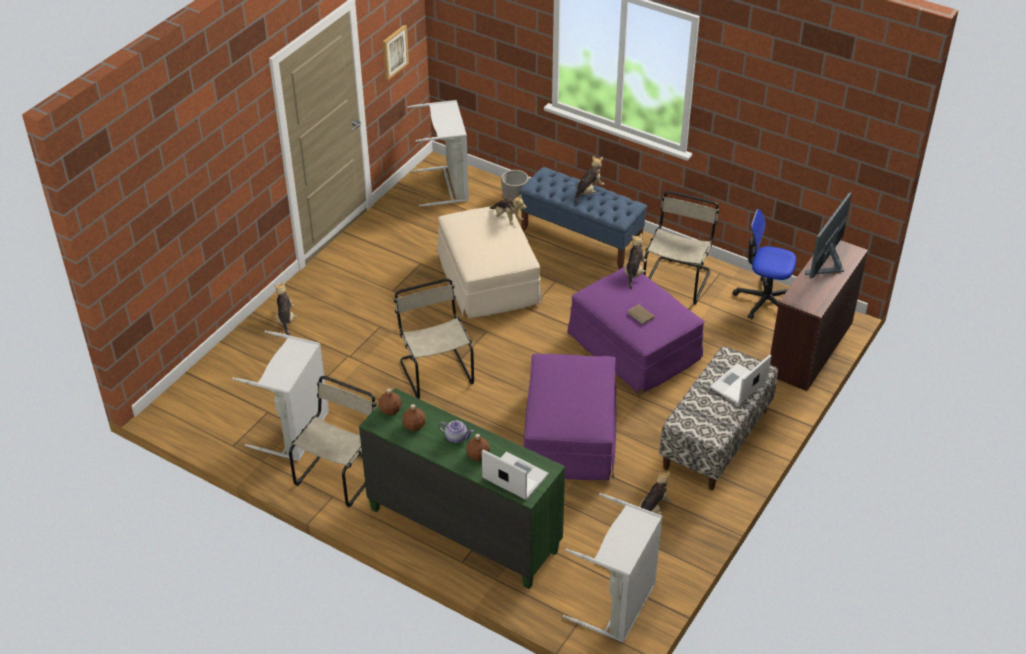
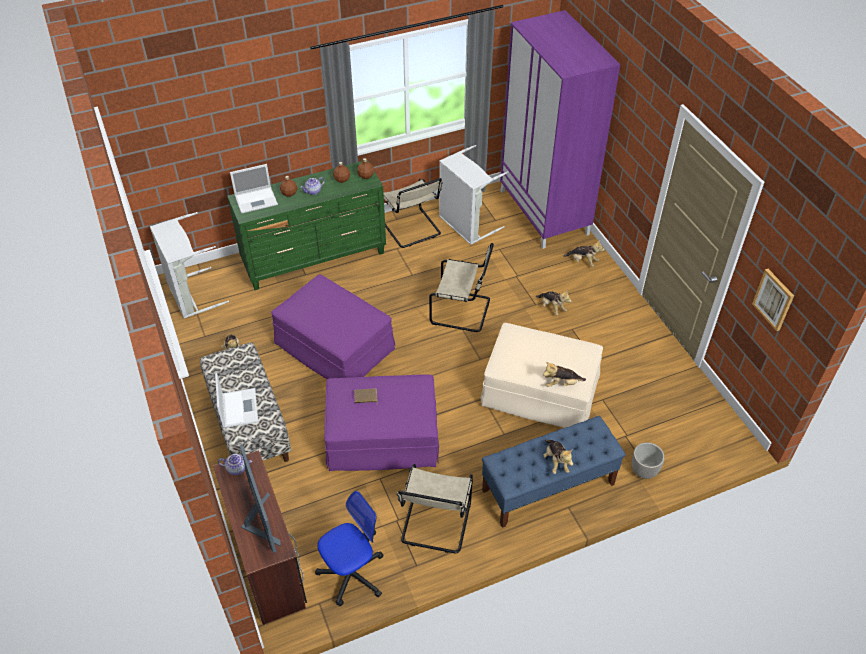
camera: 125 degrees right, 5 degrees up
(222, 379) = (544, 212): none -> purple wardrobe
(447, 185) = (697, 432): grey laundry basket -> none
(634, 272) = (418, 425): plush toy -> plush toy (552, 308)
(677, 279) = (435, 524): beige chair -> beige chair turned 45 degrees clockwise
(807, 302) = (237, 468): none -> teapot

